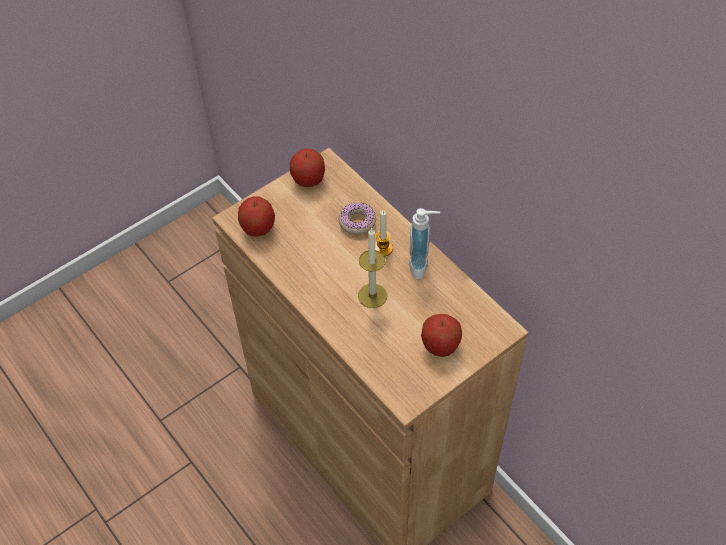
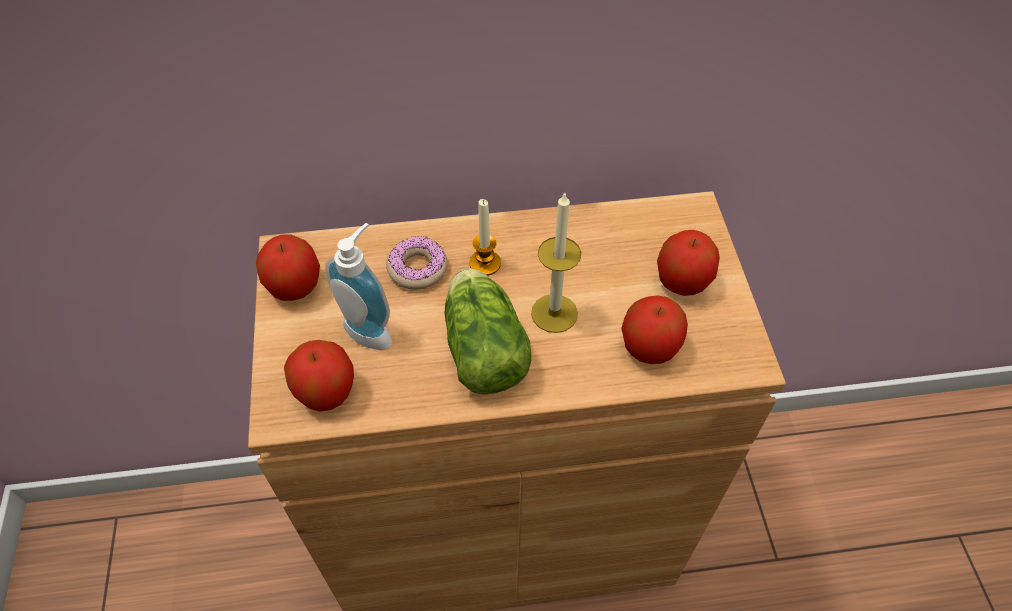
camera: 60 degrees left, 0 degrees up
(329, 275) = (483, 345): none -> lettuce
(381, 349) = (649, 348): none -> apple
(422, 265) = (544, 237): soap dispenser -> soap dispenser (372, 329)

